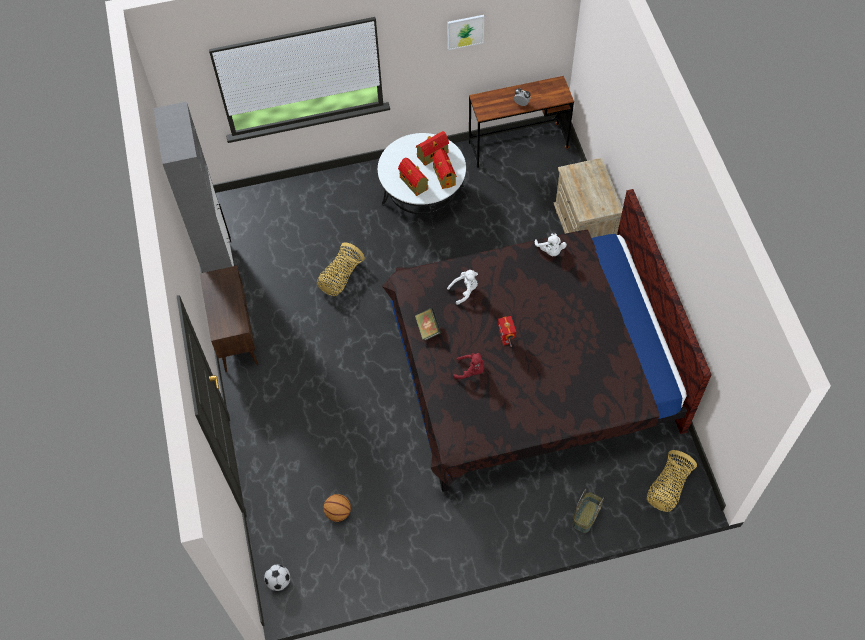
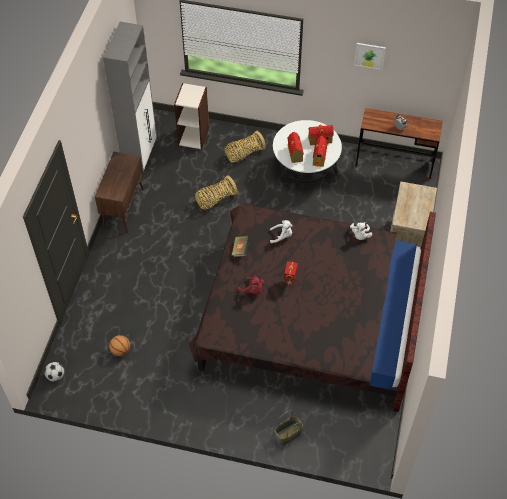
camera: 25 degrees right, 5 degrees down
(268, 211) = (194, 136): none -> bookcase
(667, 488) = (360, 443): basket -> basket (244, 154)

